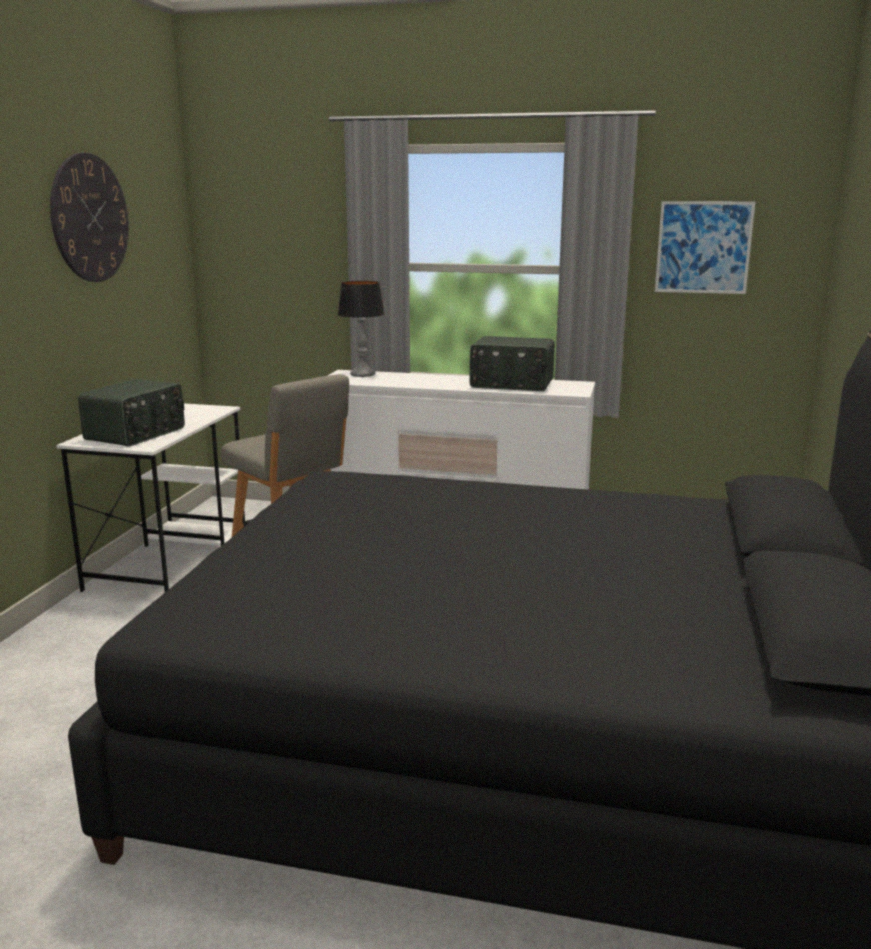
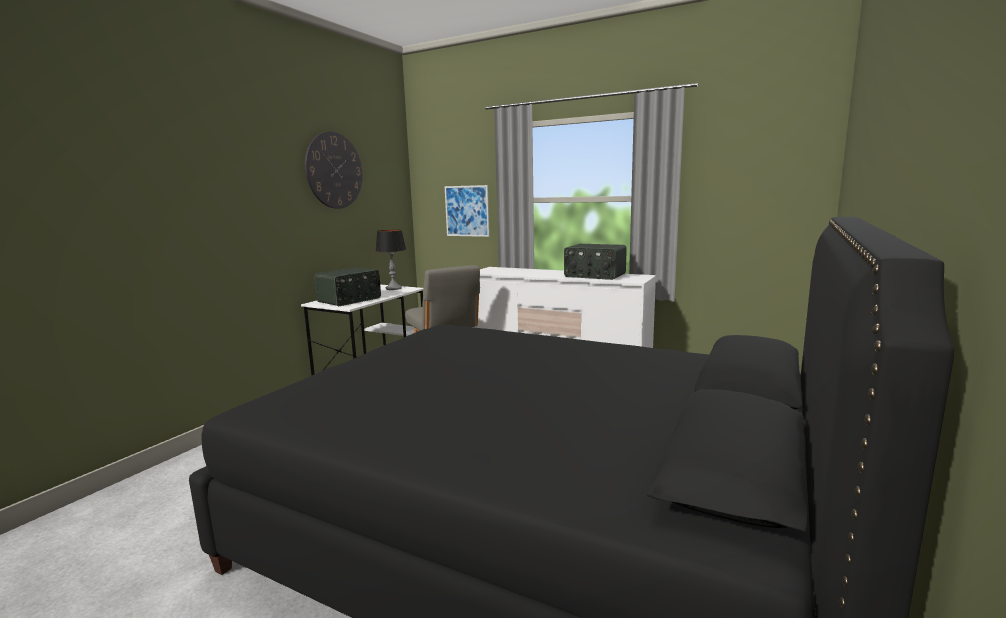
camera: 15 degrees right, 5 degrees down
(362, 374) = (501, 269): table lamp -> table lamp (393, 288)
(703, 247) = (737, 178): picture -> picture (467, 211)

